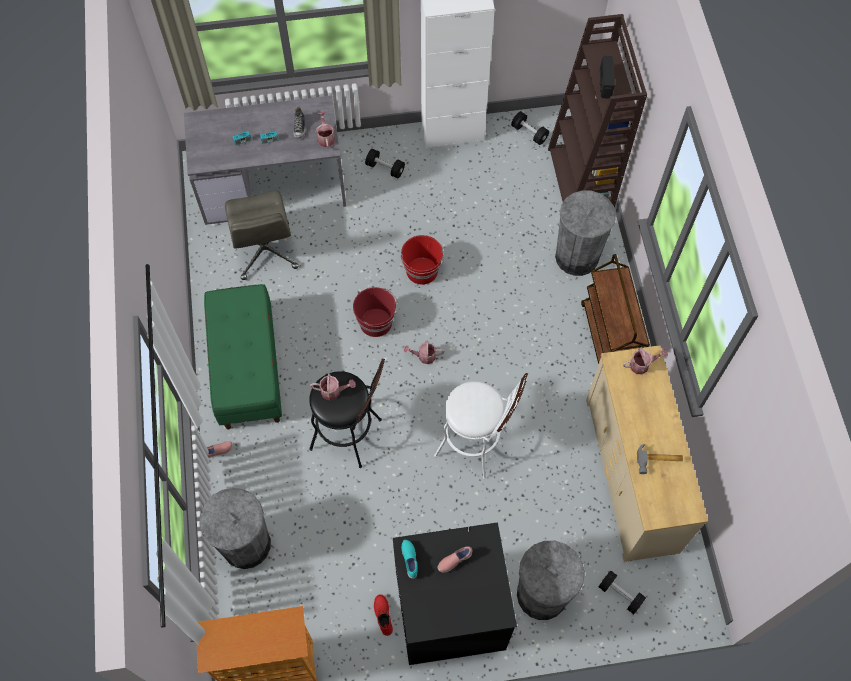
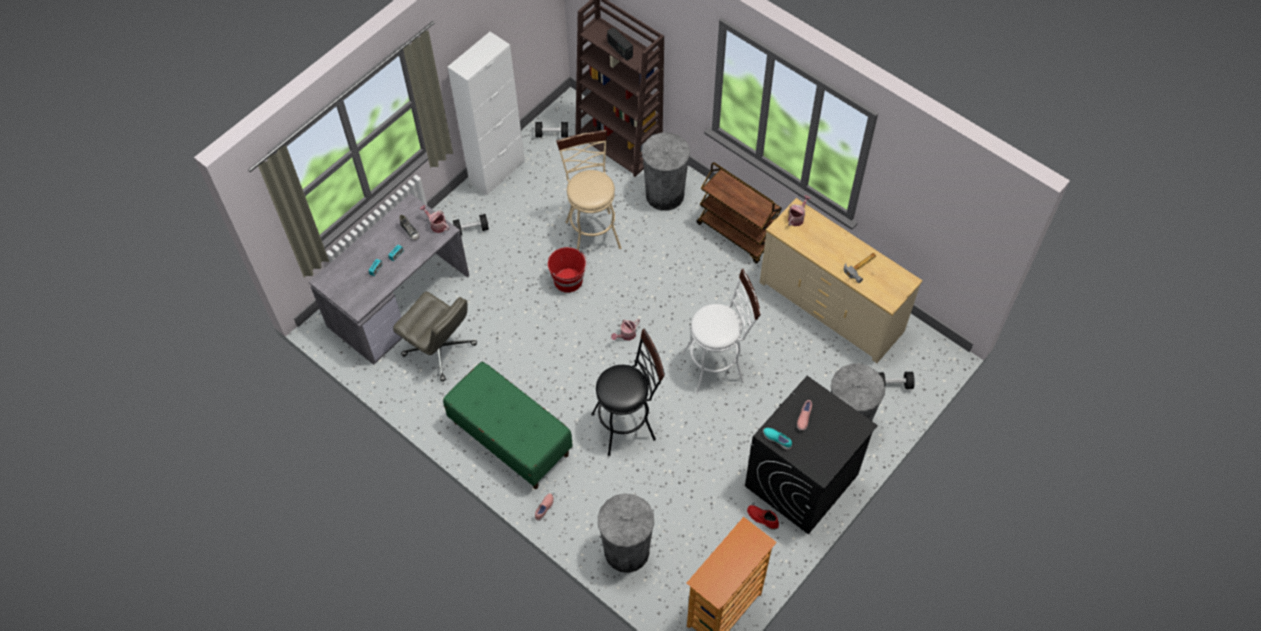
camera: 40 degrees left, 5 degrees down
(333, 391) = (615, 384): watering can -> none
(376, 322) = (571, 338): red bucket -> none
(483, 242) = (591, 230): none -> beige stool

